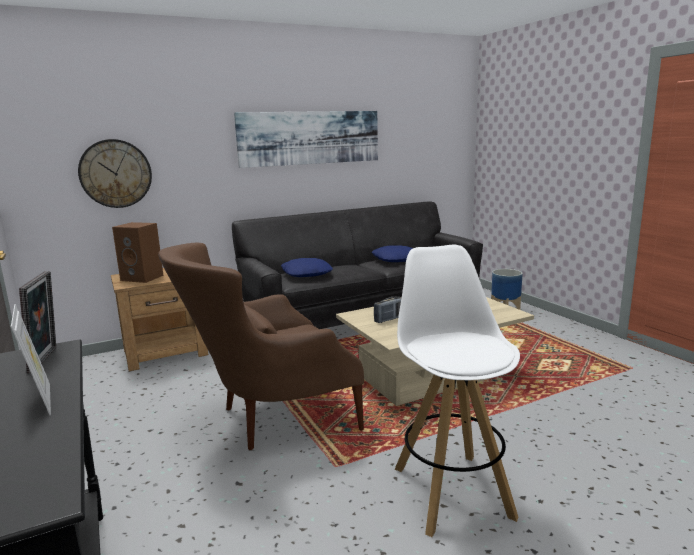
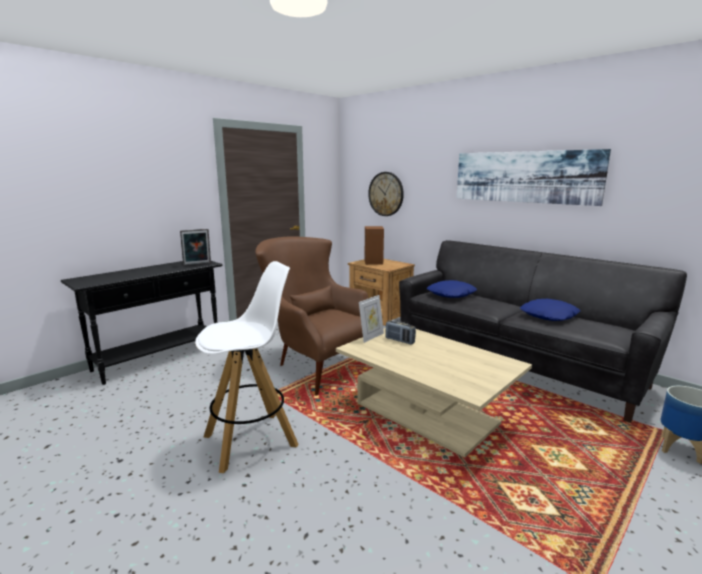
camera: 70 degrees right, 0 degrees up
(41, 401) = (156, 271): picture frame -> picture frame (371, 337)

